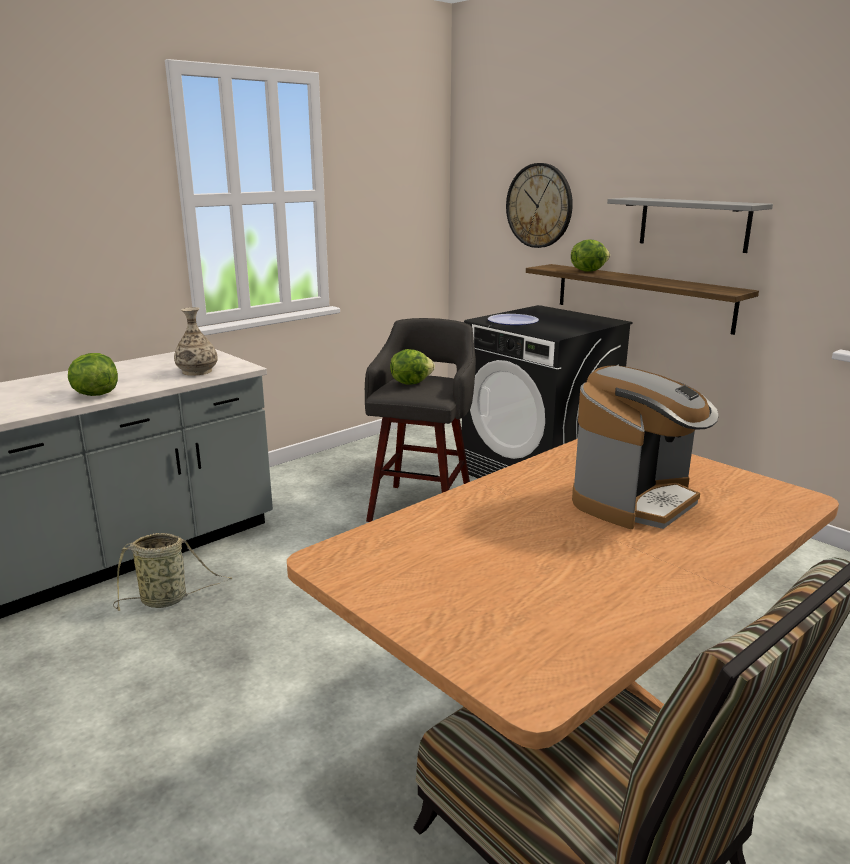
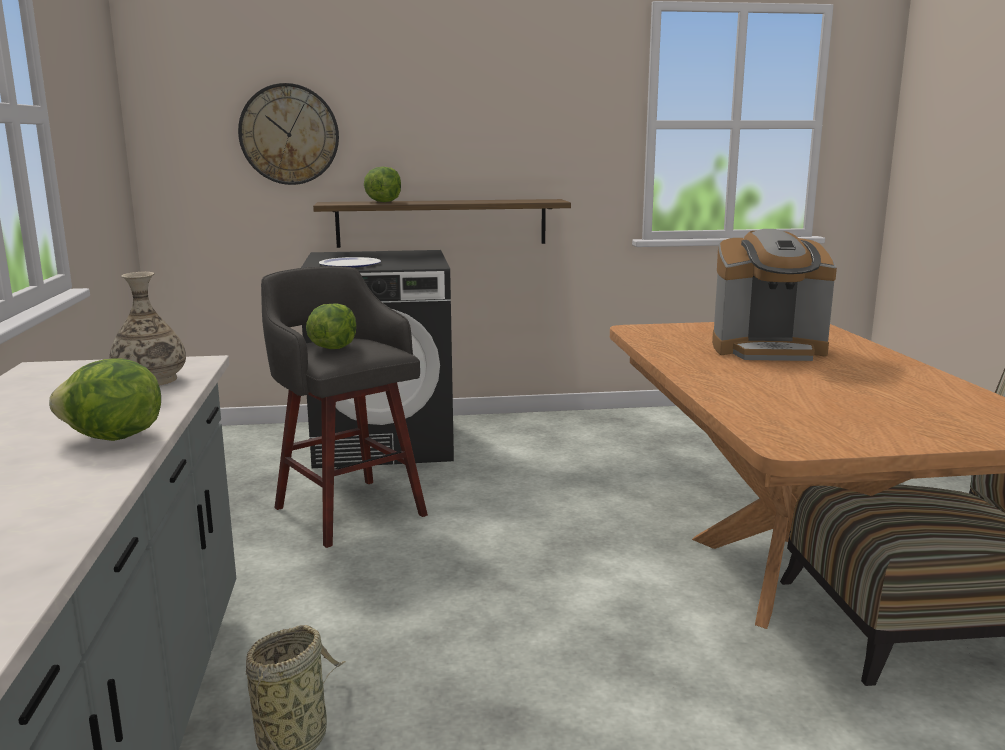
camera: 55 degrees left, 5 degrees down
(635, 501) = (768, 350): coffee machine -> coffee machine turned 105 degrees clockwise
(693, 224) = (489, 143): grey shelf -> none

